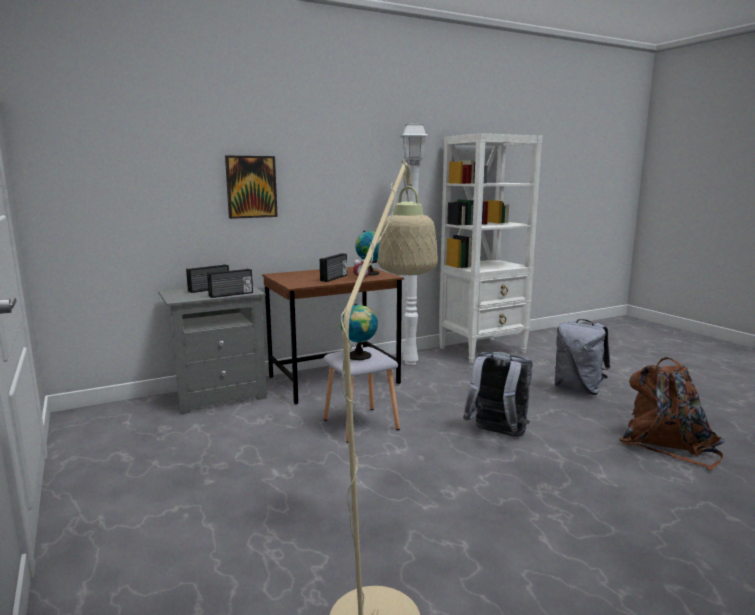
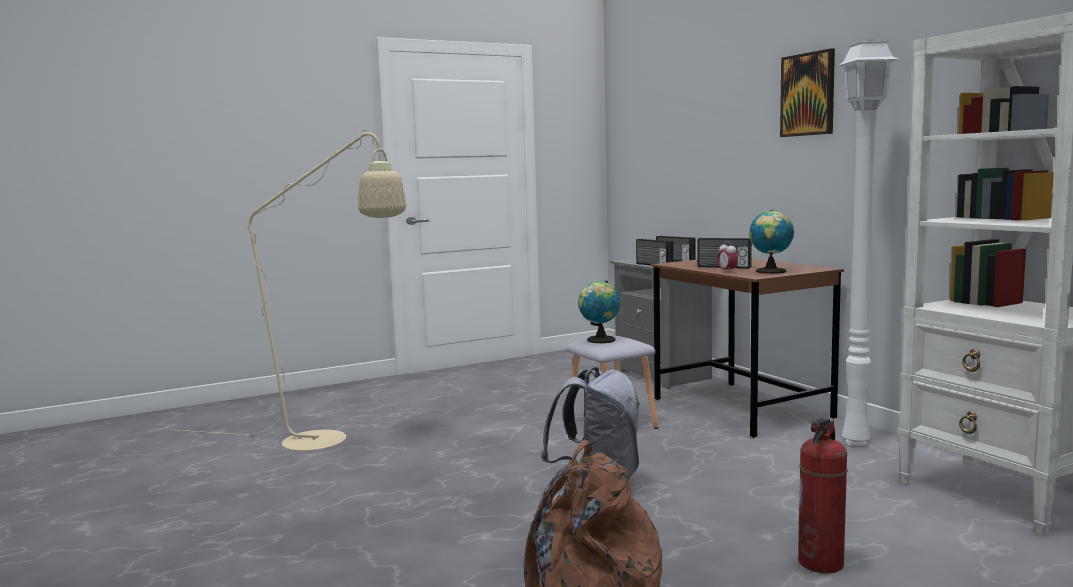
camera: 90 degrees right, 5 degrees down
(251, 187) = (732, 152): picture -> picture (808, 94)
(578, 390) = (821, 563): grey backpack -> fire extinguisher

